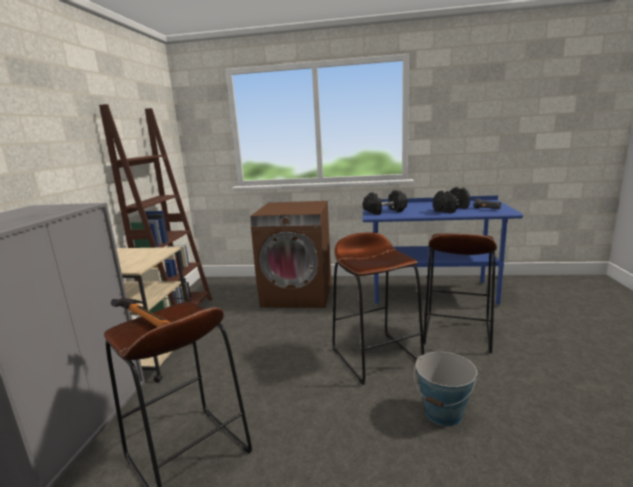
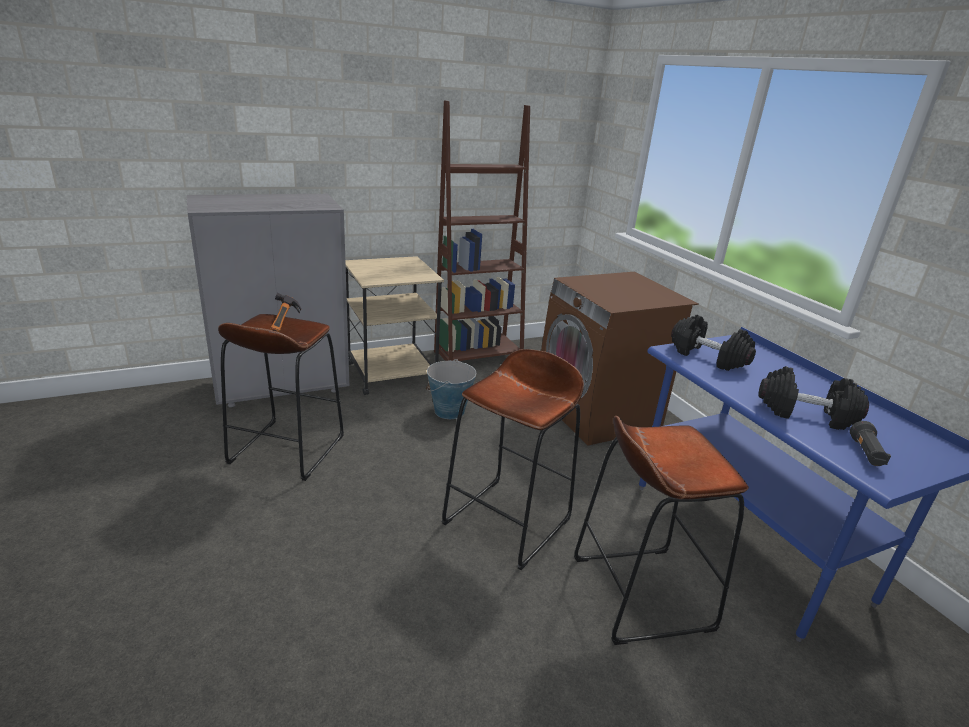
camera: 55 degrees right, 10 degrees up
(444, 413) = (430, 607): bucket -> bucket (449, 411)

